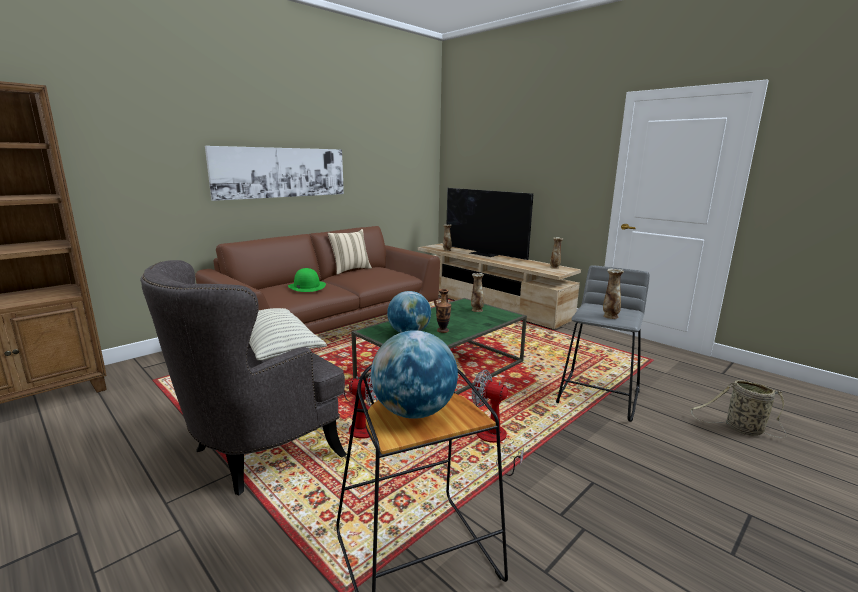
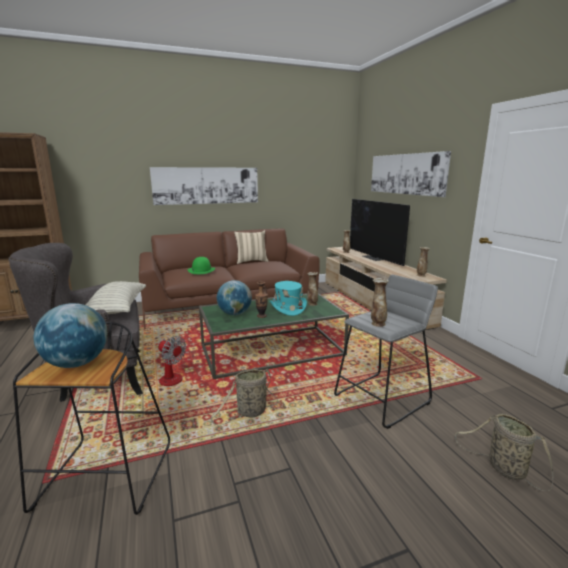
camera: 25 degrees right, 0 degrees up
(458, 318) = (288, 308): none -> turquoise hat
(495, 441) = (250, 413): fan -> basket
(519, 160) = (406, 174): none -> picture

